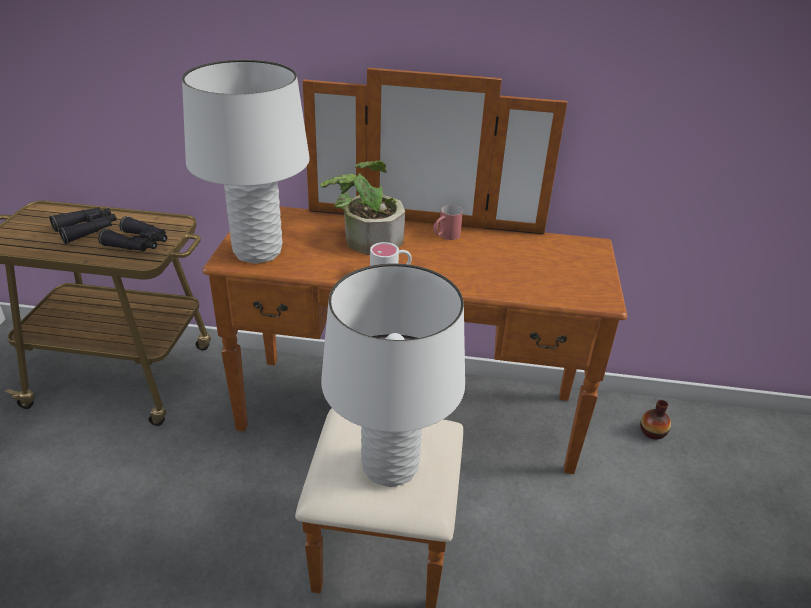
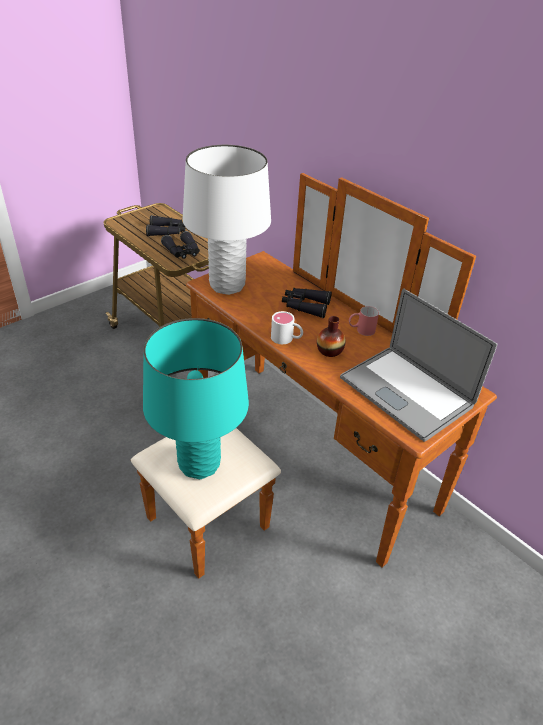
camera: 40 degrees right, 5 degrees up
(366, 237) = (305, 306): potted plant -> black binoculars
(390, 467) = (199, 464): white table lamp -> turquoise table lamp
(550, 270) = (406, 391): none -> laptop
(652, 432) = (485, 584): vase -> vase (329, 350)

